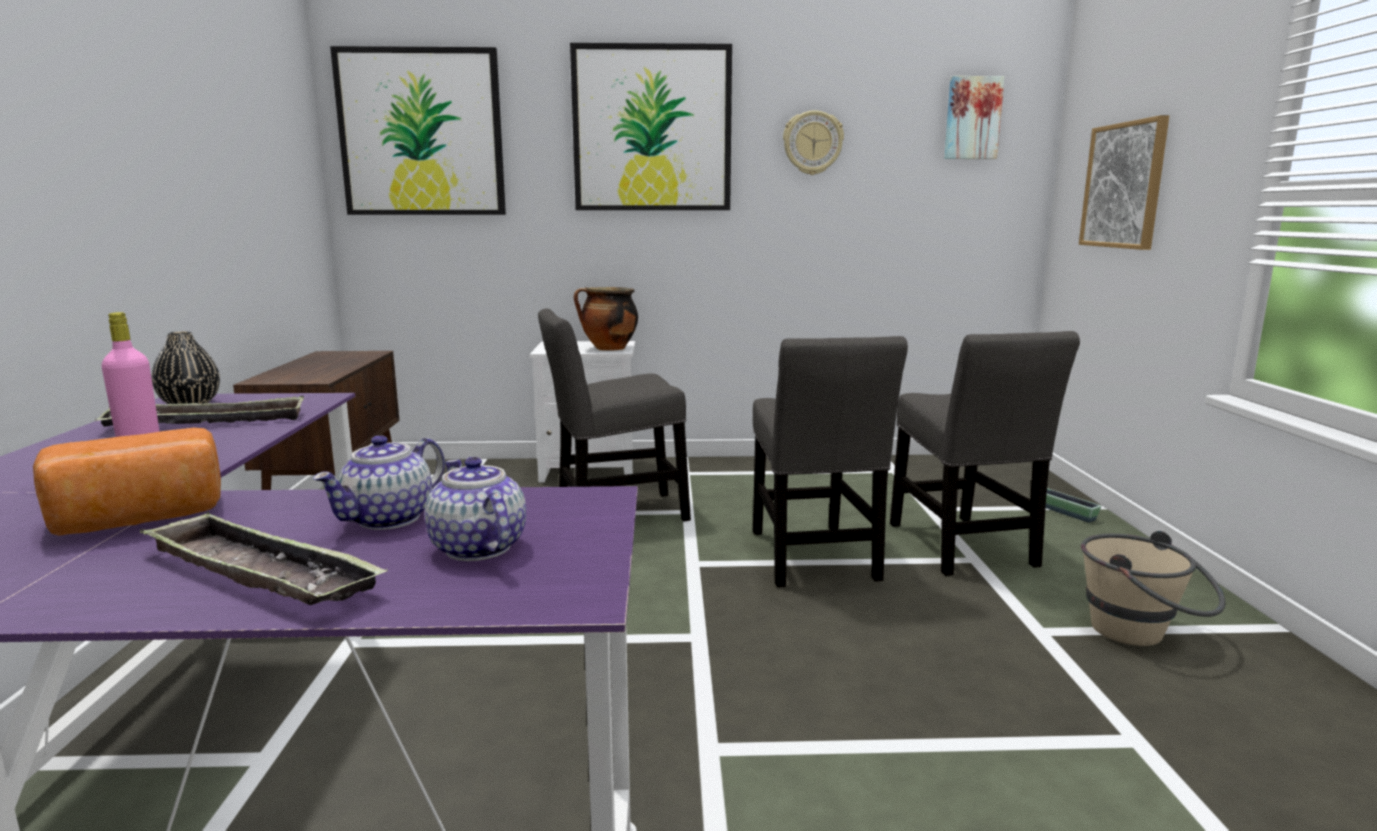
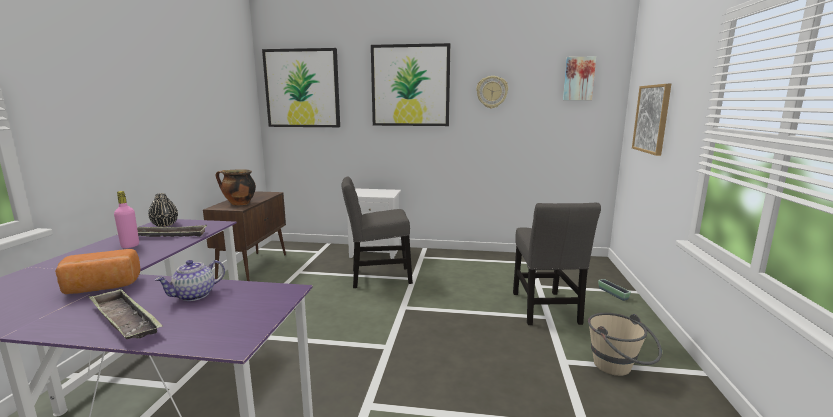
camera: 10 degrees right, 0 degrees up
(477, 548) = (217, 314): teapot -> none
(608, 349) = (384, 194): cooking pot -> cooking pot (239, 204)
(813, 559) = (464, 310): grey chair -> none

